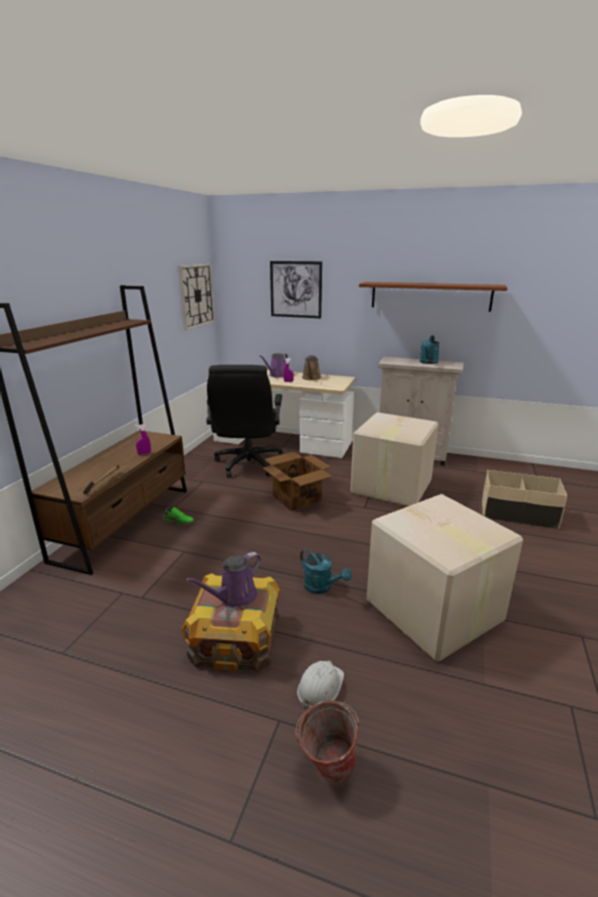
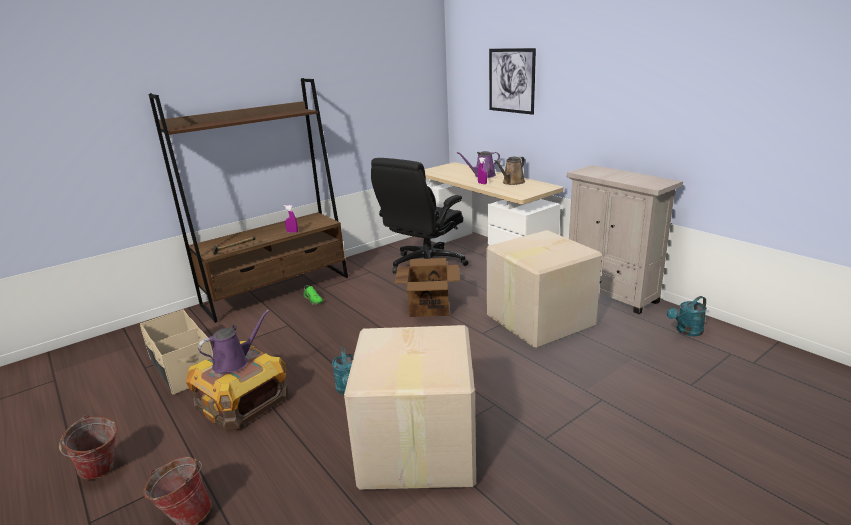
camera: 35 degrees right, 0 degrees up
(168, 785) = (101, 472): none -> bucket
(196, 296) = (414, 87): wall clock -> none
(234, 597) = (234, 362): purple watering can -> purple watering can turned 150 degrees clockwise
(320, 687) = (251, 462): white hard hat -> none
(428, 362) = (630, 177): turquoise watering can -> turquoise watering can (686, 331)
(430, 296) = (648, 91): brown shelf -> none
(518, 514) = (657, 394): beige storage box -> beige storage box (182, 368)

